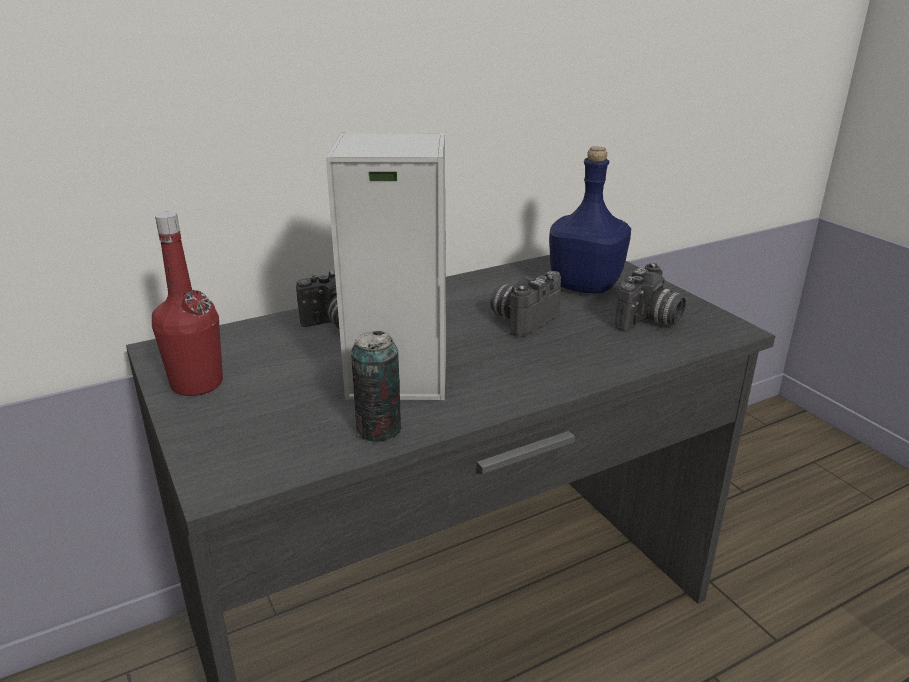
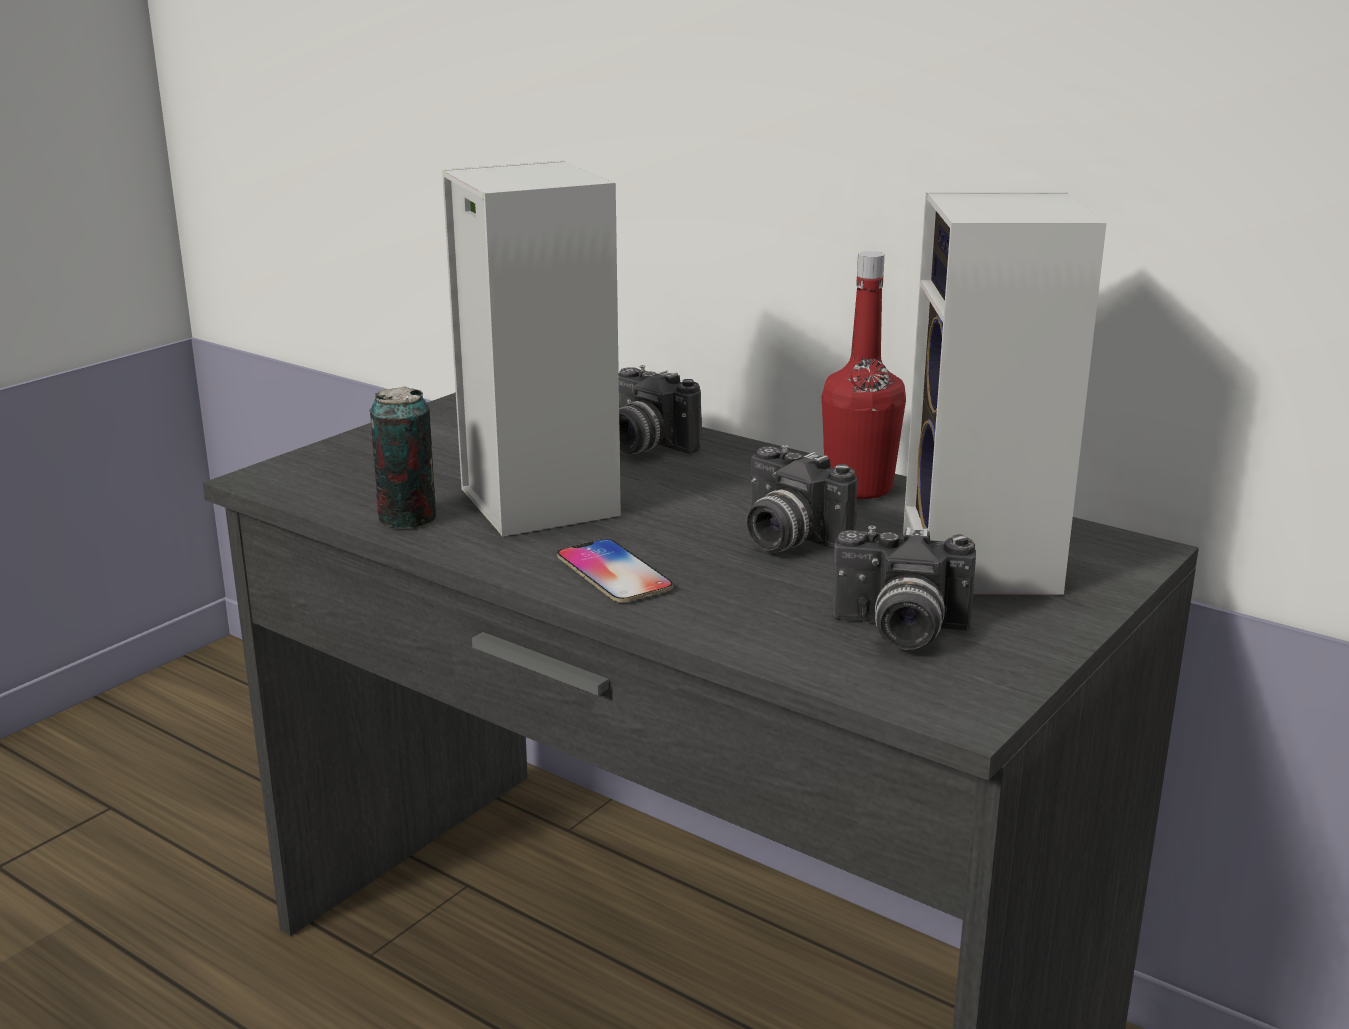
camera: 65 degrees right, 5 degrees down
(197, 384) = (439, 423): red bottle -> red bottle (858, 488)
(522, 320) = (786, 540): camera -> camera turned 150 degrees counterclockwise
(530, 375) = (613, 573): none -> phone
(587, 285) = (985, 565): blue bottle -> speaker

